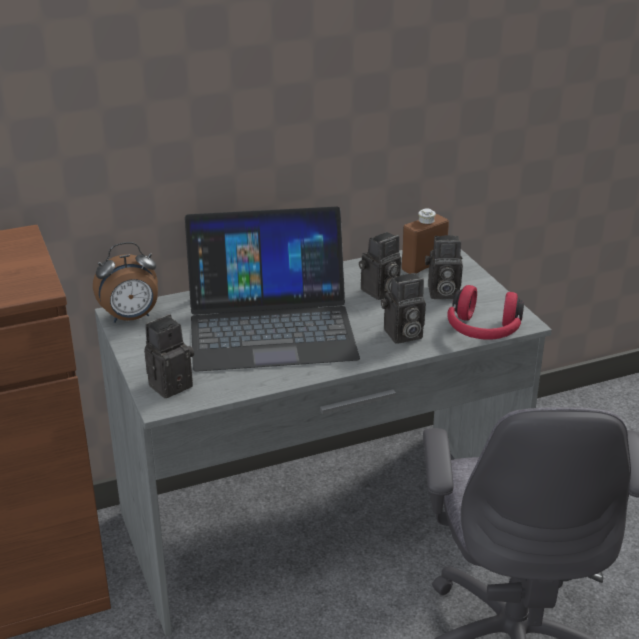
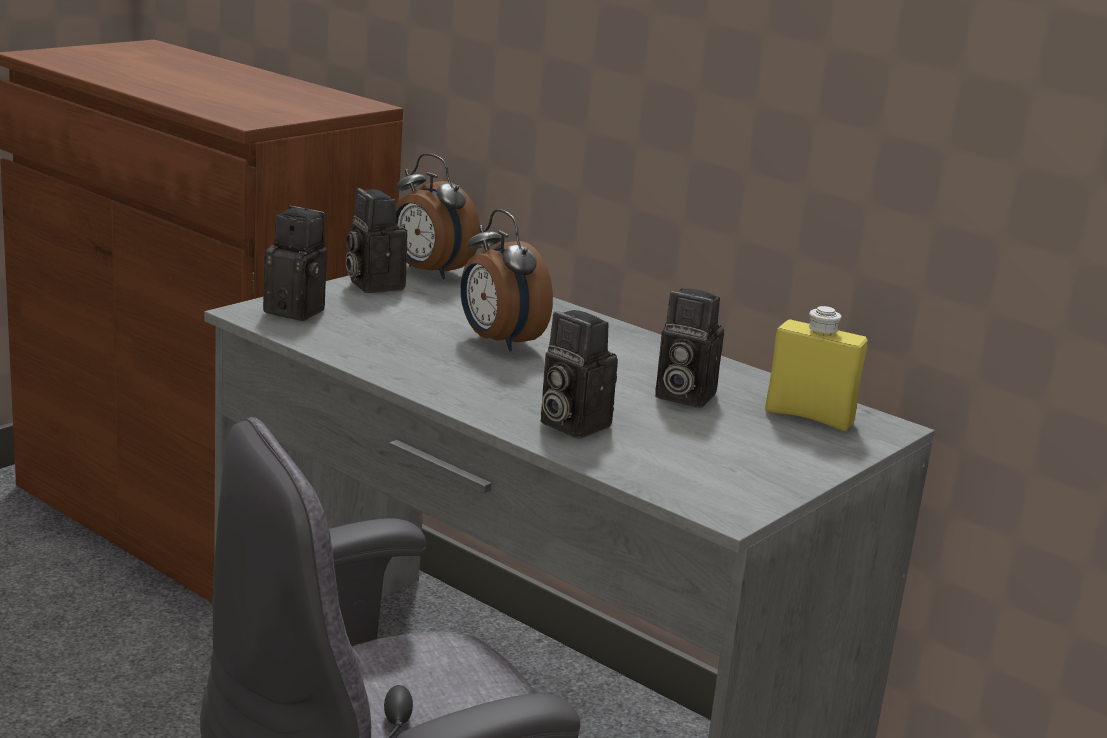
camera: 60 degrees right, 10 degrees down
(271, 325) = (498, 341): laptop -> alarm clock
(423, 266) = (809, 417): brown bottle -> yellow bottle
(441, 293) = (738, 438): camera -> camera (372, 284)
(483, 331) = (656, 481): red headphones -> none

